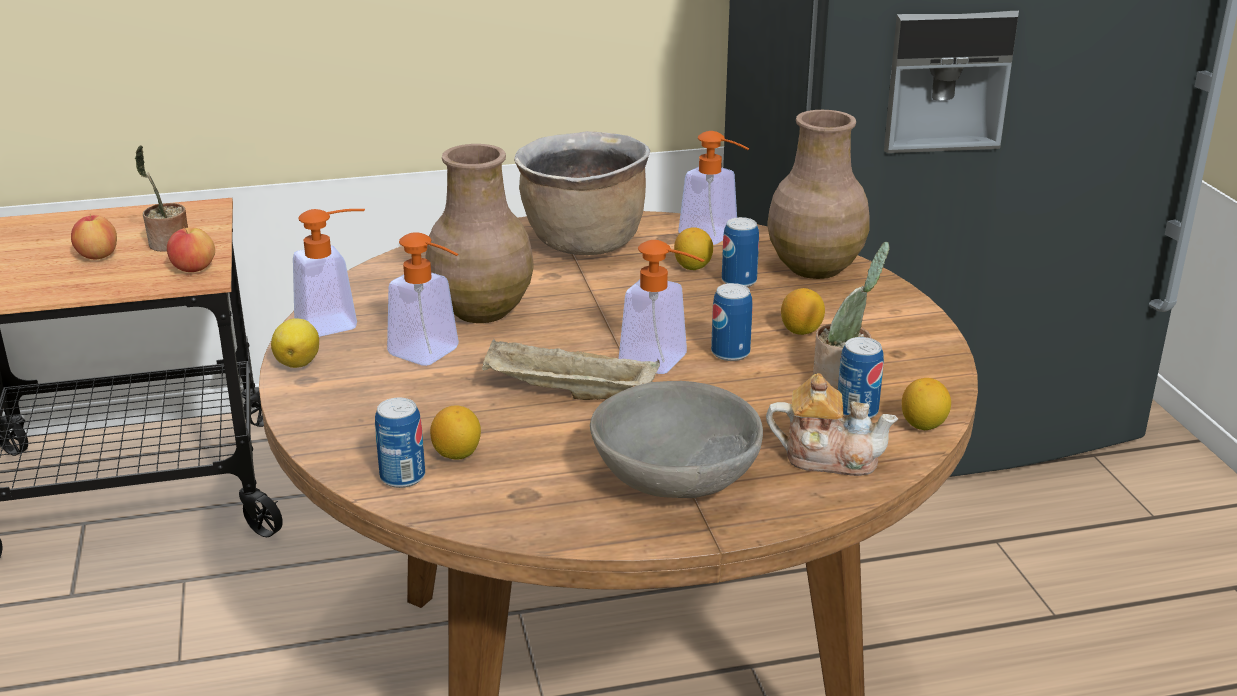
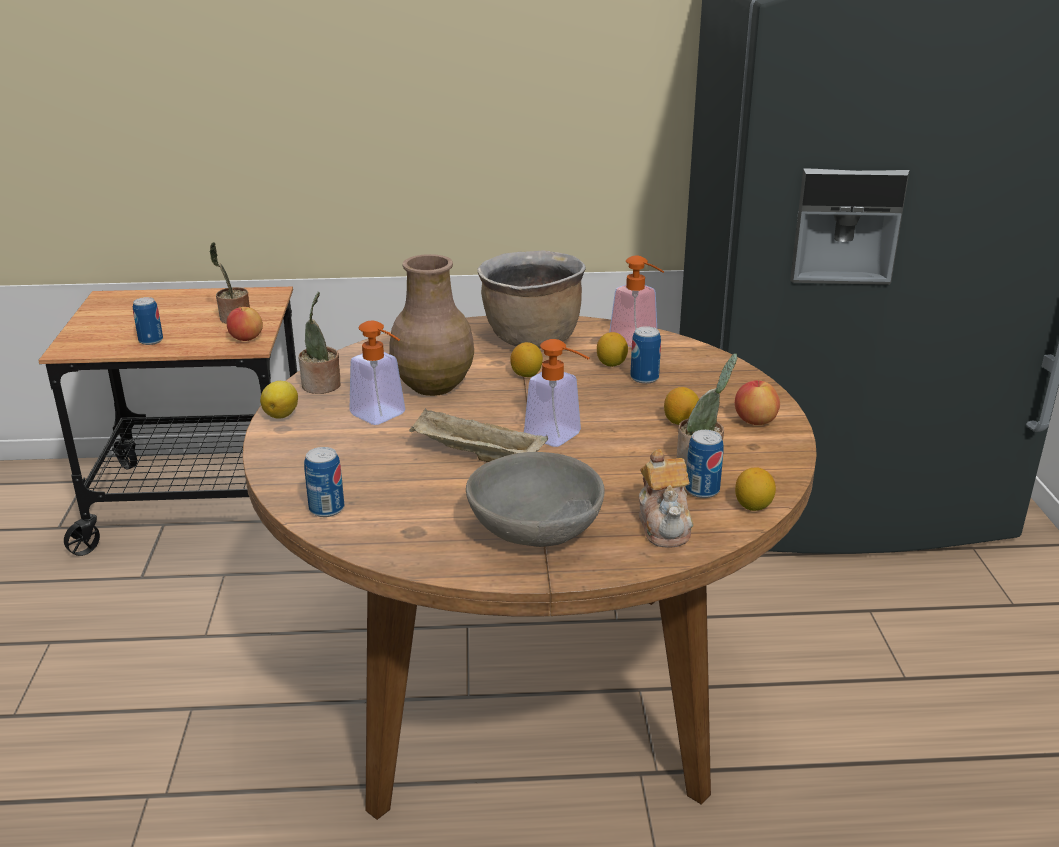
camera: 10 degrees right, 0 degrees up
(98, 256) = (181, 324): apple -> apple (754, 421)
(337, 322) = (322, 386): soap dispenser -> potted plant
(457, 454) = (374, 495): lemon -> lemon (526, 374)
(730, 353) = (616, 435): can -> can (151, 340)
(813, 267) = (709, 371): brown vase -> none
(828, 457) = (665, 525): teapot -> teapot turned 60 degrees clockwise

